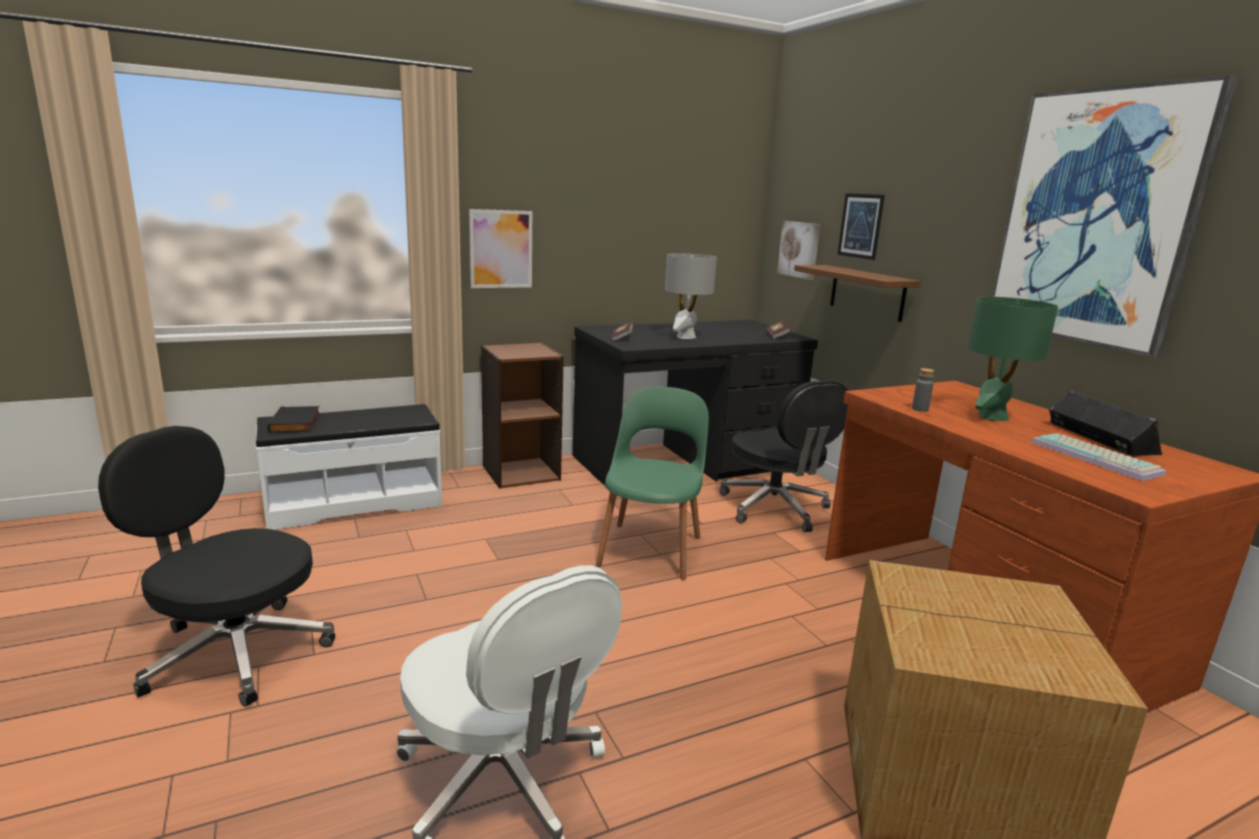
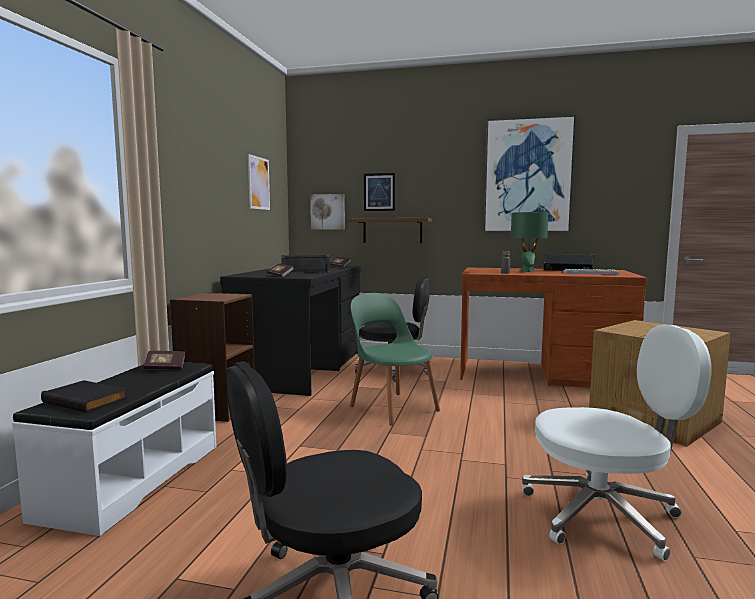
camera: 50 degrees left, 10 degrees down
(402, 414) = (165, 368): none -> book
(501, 249) = (174, 211): picture -> picture (258, 183)
(685, 337) = (305, 271): grey table lamp -> black speaker

